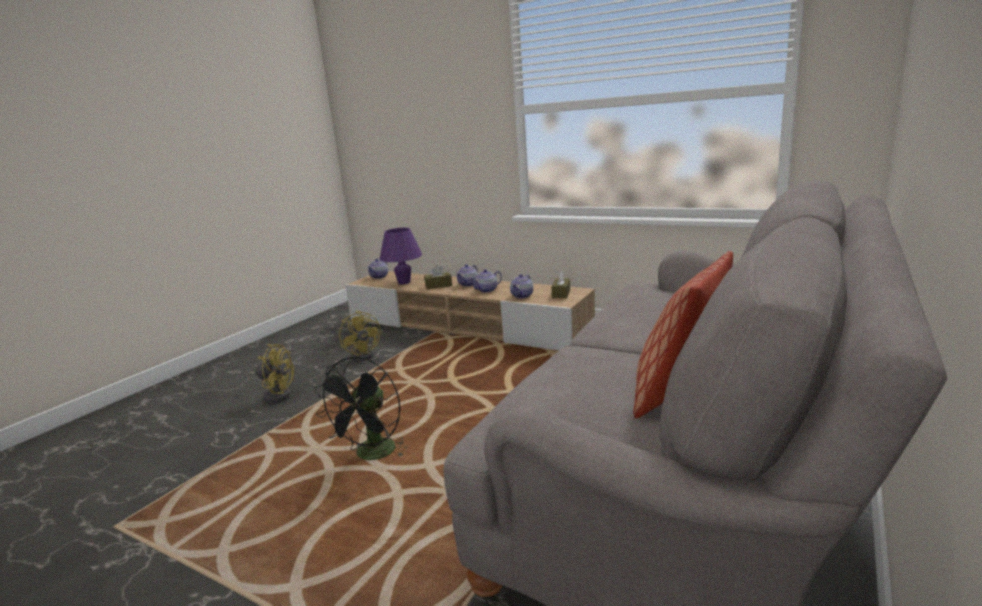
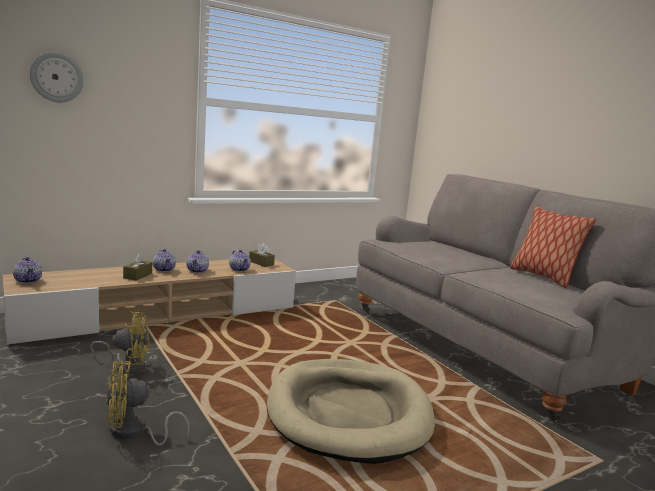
camera: 65 degrees left, 5 degrees down
(276, 394) = (134, 432): yellow fan -> yellow fan turned 150 degrees counterclockwise
(372, 456) = (348, 413): black fan -> beige dog bed
(404, 282) = (85, 280): purple table lamp -> none
(408, 111) = (57, 77): none -> wall clock

